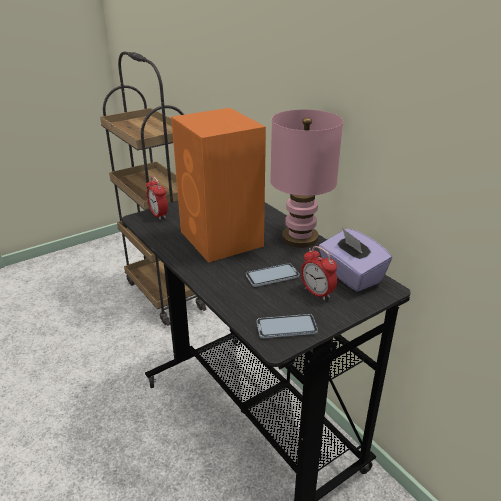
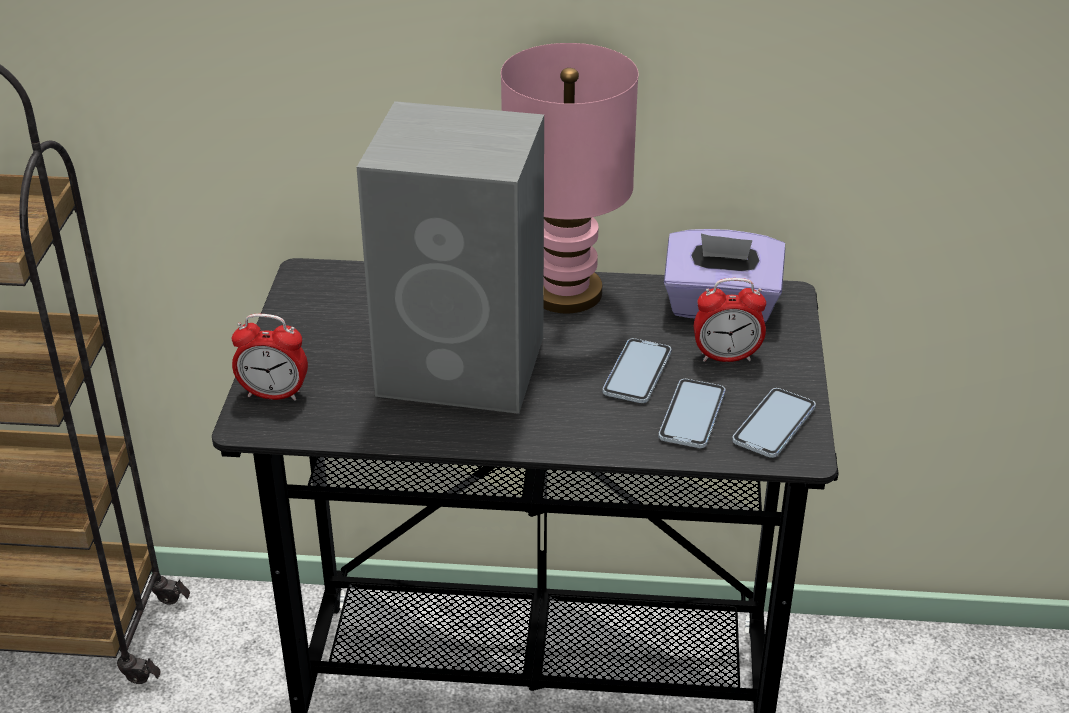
camera: 50 degrees left, 5 degrees up
(222, 239) = (466, 366): orange speaker -> grey speaker
(262, 302) = (692, 415): none -> phone

